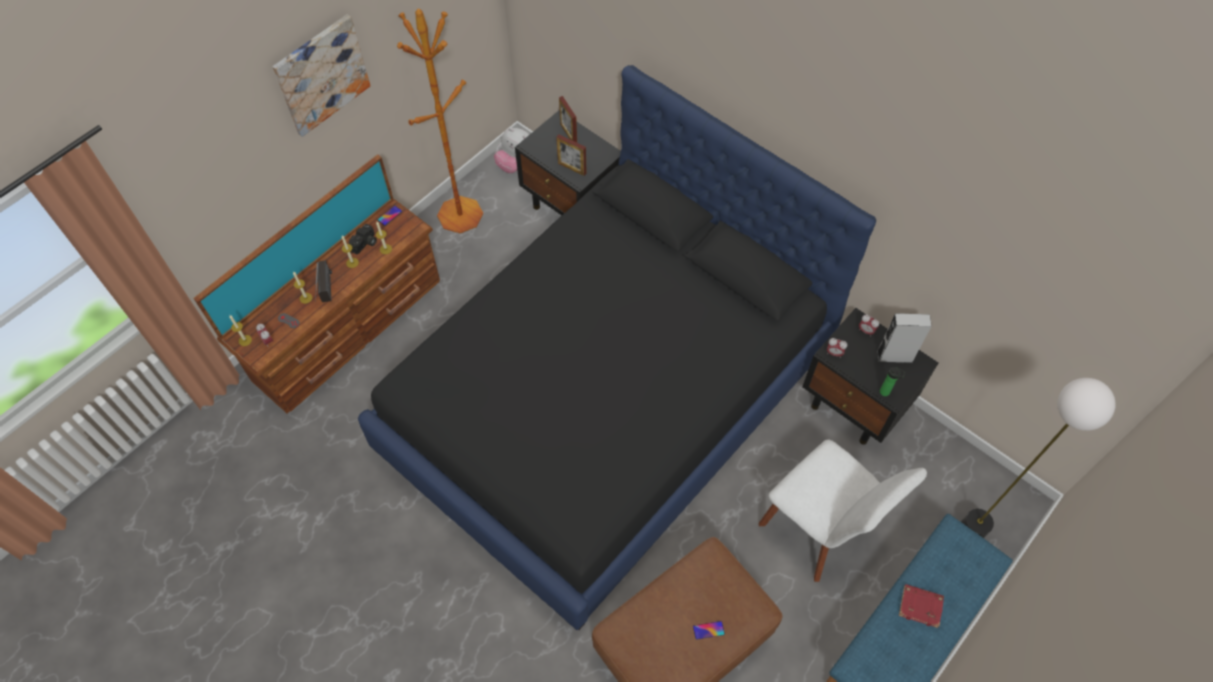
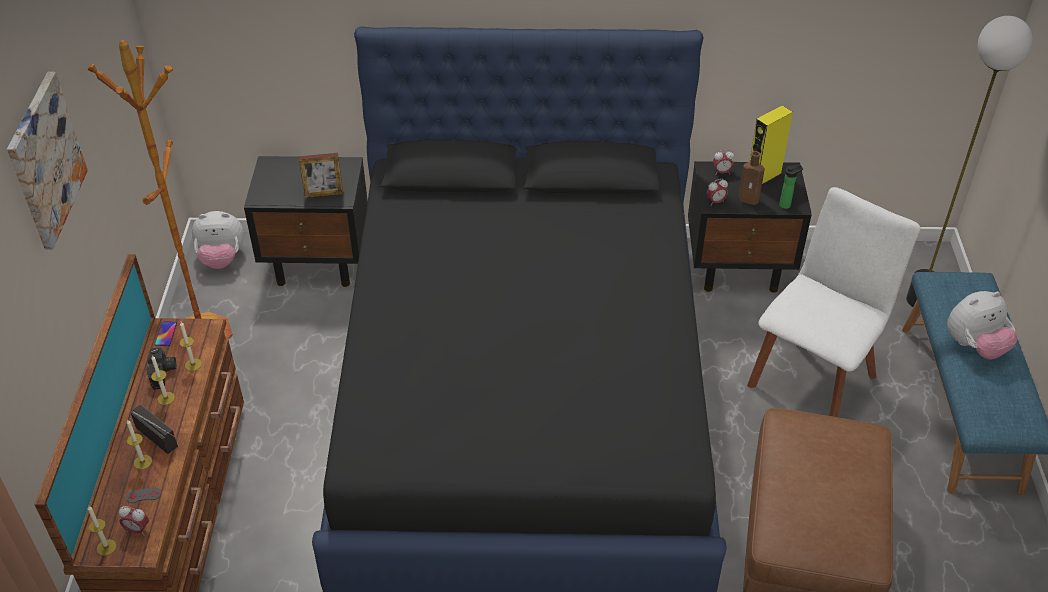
camera: 40 degrees left, 15 degrees down
(568, 134) = (290, 169): picture frame -> none
(708, 630) = (850, 478): phone -> none
(820, 529) = (814, 376): white chair -> white chair turned 60 degrees counterclockwise
(862, 369) = (750, 200): none -> brown bottle
(894, 356) = (763, 177): grey speaker -> yellow speaker
(920, 606) = (974, 346): red book -> plush toy

